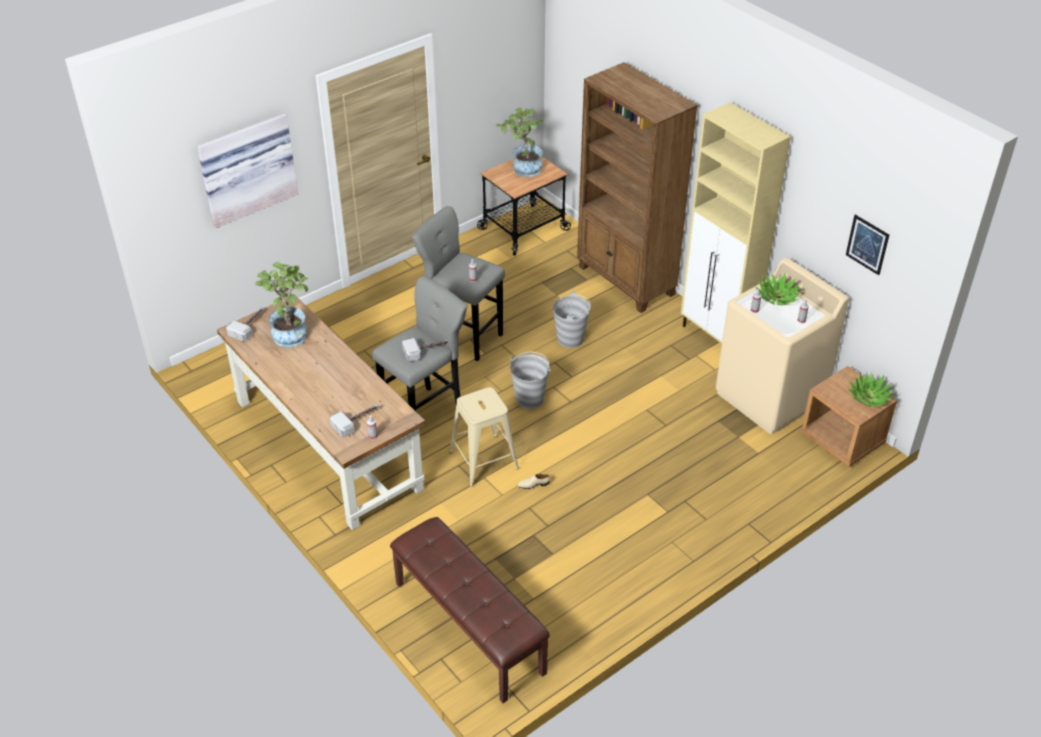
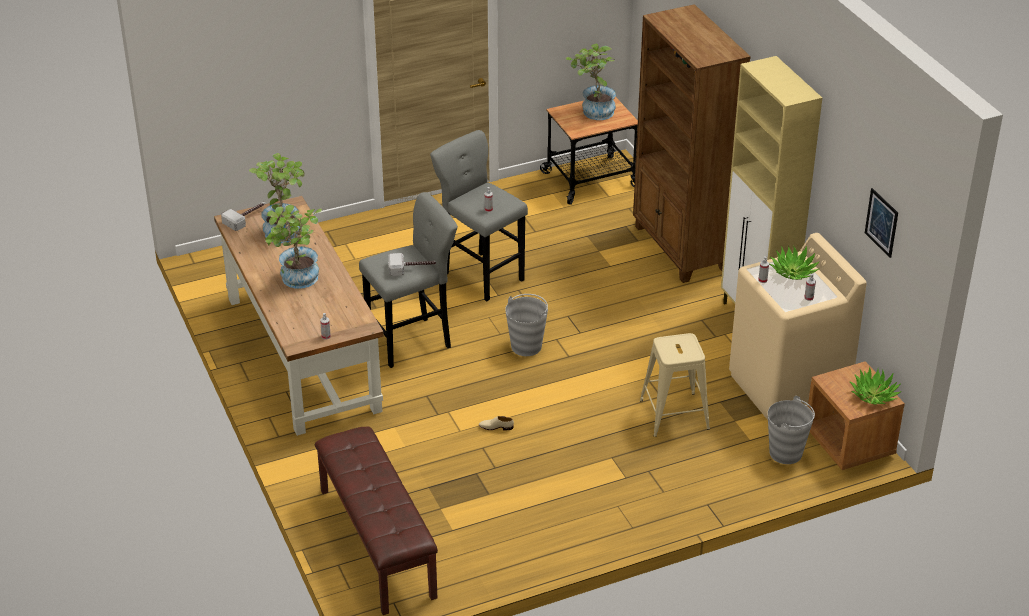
camera: 15 degrees right, 5 degrees down
(246, 168) = (277, 60): picture -> none
(323, 383) = (297, 281): none -> potted plant
(357, 420) = (316, 320): hammer -> none
(484, 460) = (454, 396): beige stool -> beige stool (674, 414)
(570, 339) = (594, 296): grey bucket -> grey bucket (786, 453)

